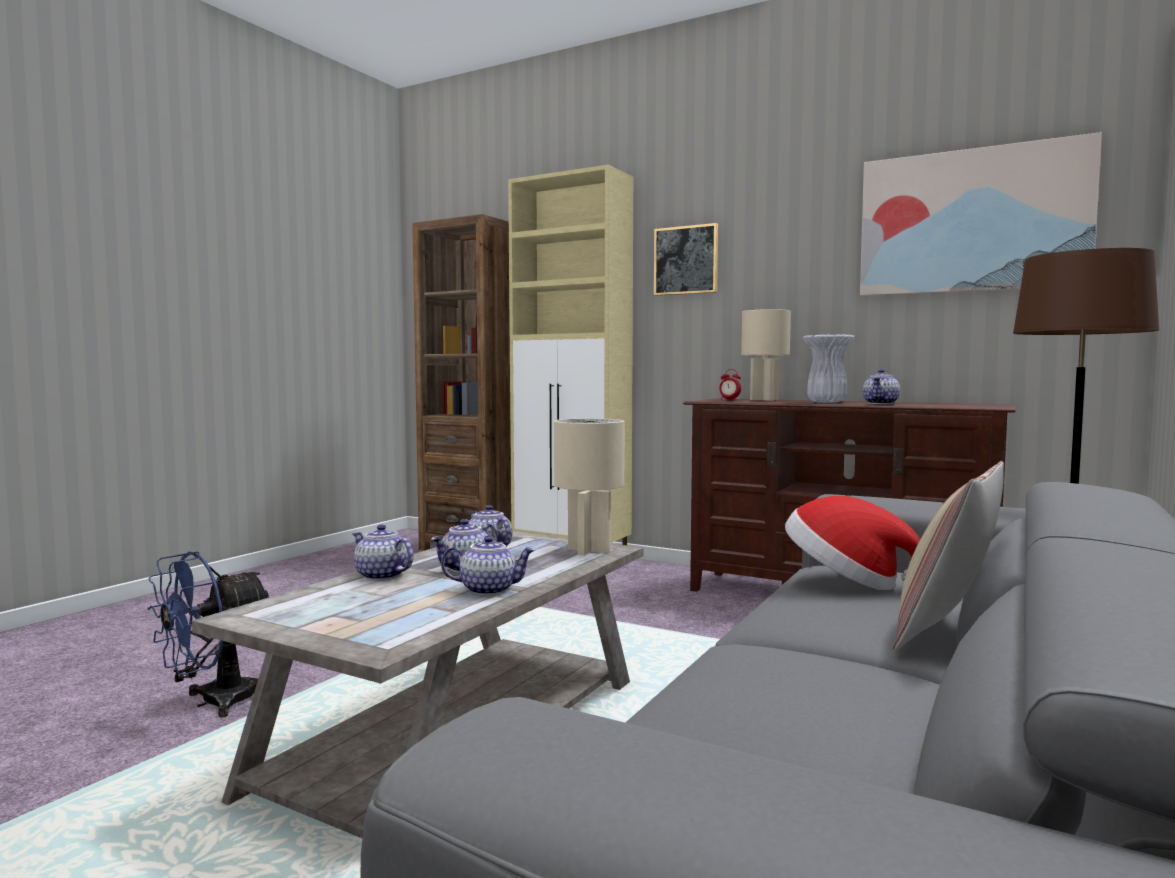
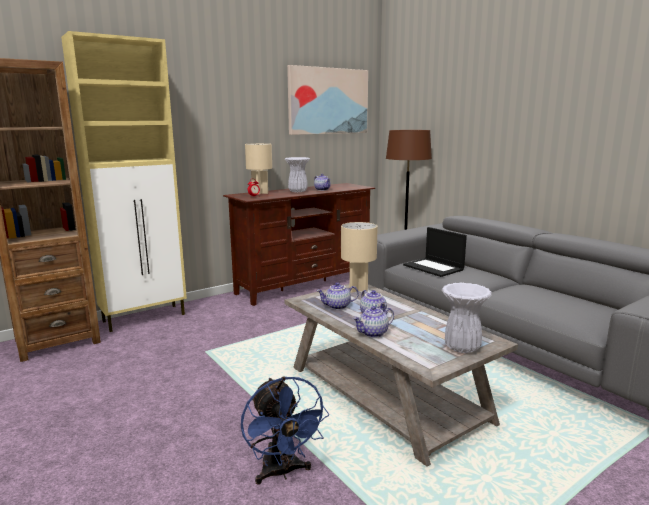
camera: 65 degrees left, 10 degrees up
(335, 628) = (462, 348): none -> white vase
(489, 590) = (416, 315): teapot -> none
(686, 260) = (194, 108): picture -> none
(846, 582) = (434, 267): hat -> laptop
(946, 631) = (488, 271): pillow -> none

